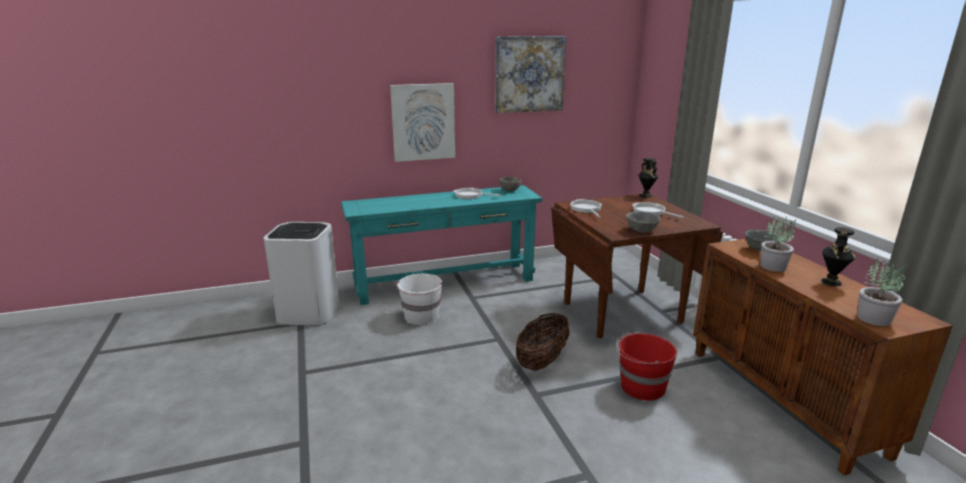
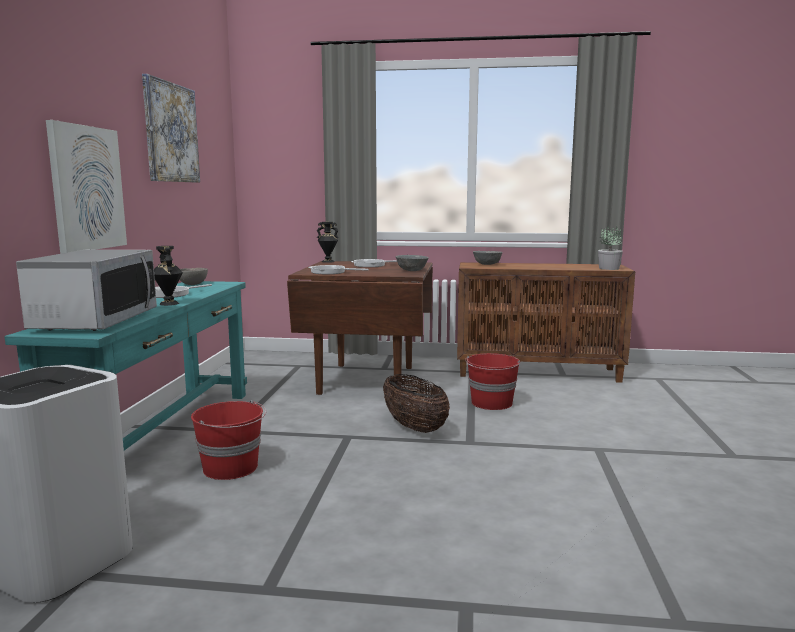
camera: 65 degrees left, 10 degrees down
(382, 204) = (96, 321): none -> microwave
(421, 316) = (231, 468): white bucket -> red bucket
(773, 266) = (518, 267): potted plant -> none
(830, 282) = (552, 265): black vase -> black vase (168, 304)

